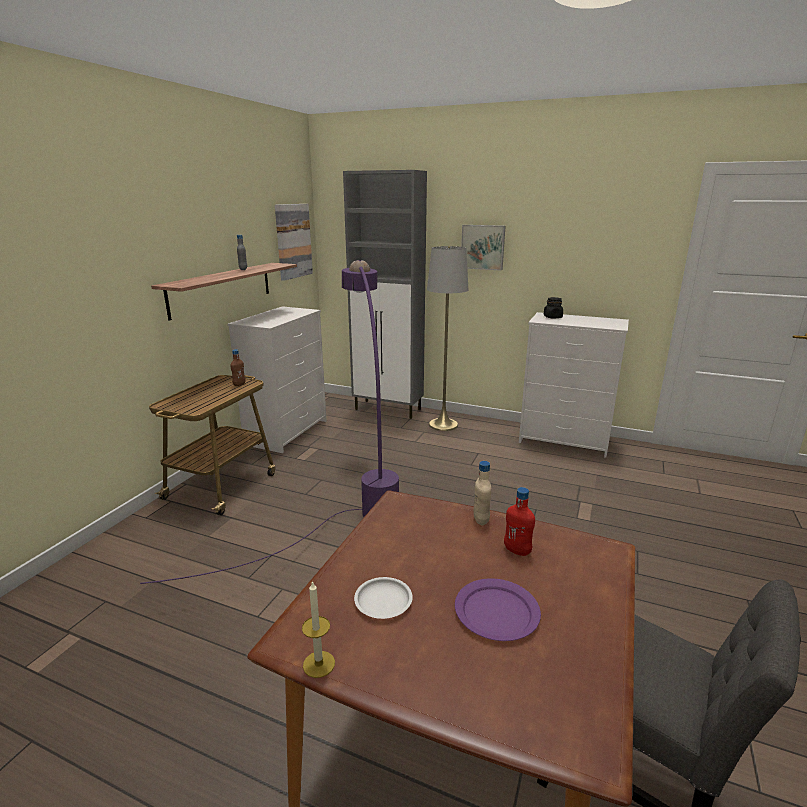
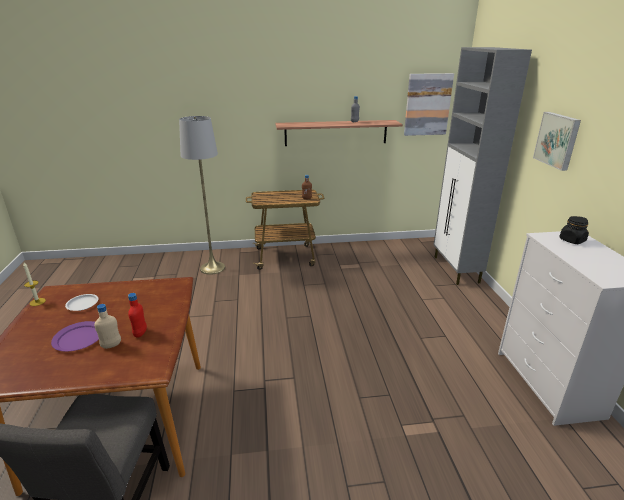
camera: 60 degrees right, 5 degrees up
(287, 432) = (367, 248): white dresser -> none
(354, 493) = (322, 301): purple floor lamp -> none
(443, 424) = (470, 302): grey floor lamp -> grey floor lamp (212, 268)
(481, 520) = (171, 313): beige bottle -> beige bottle (111, 345)

